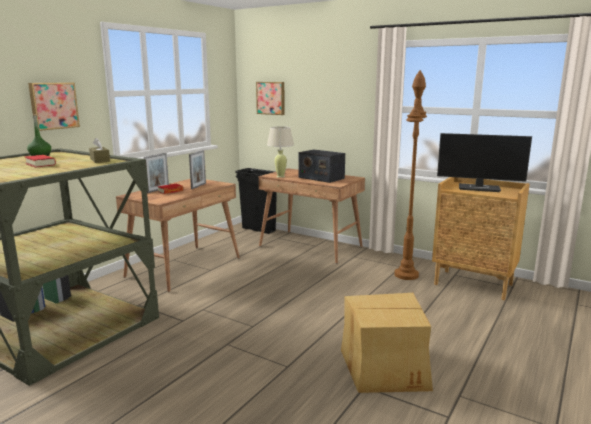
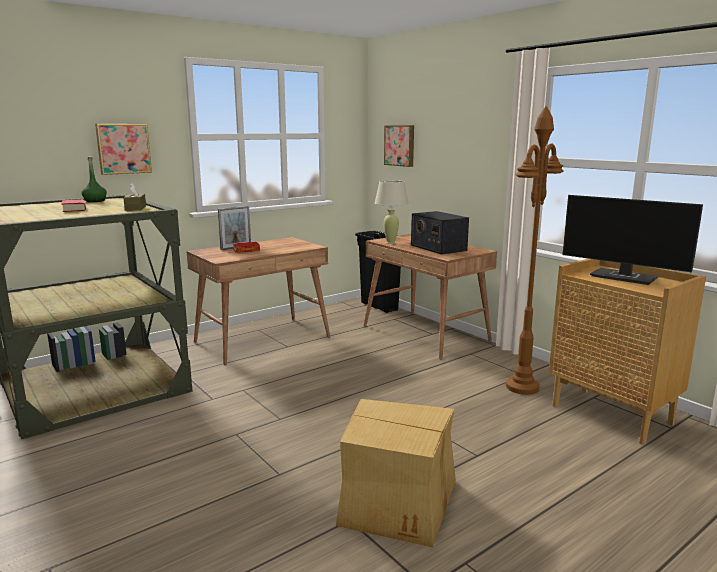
camera: 20 degrees right, 0 degrees up
(198, 186) = (283, 246): picture frame -> none

